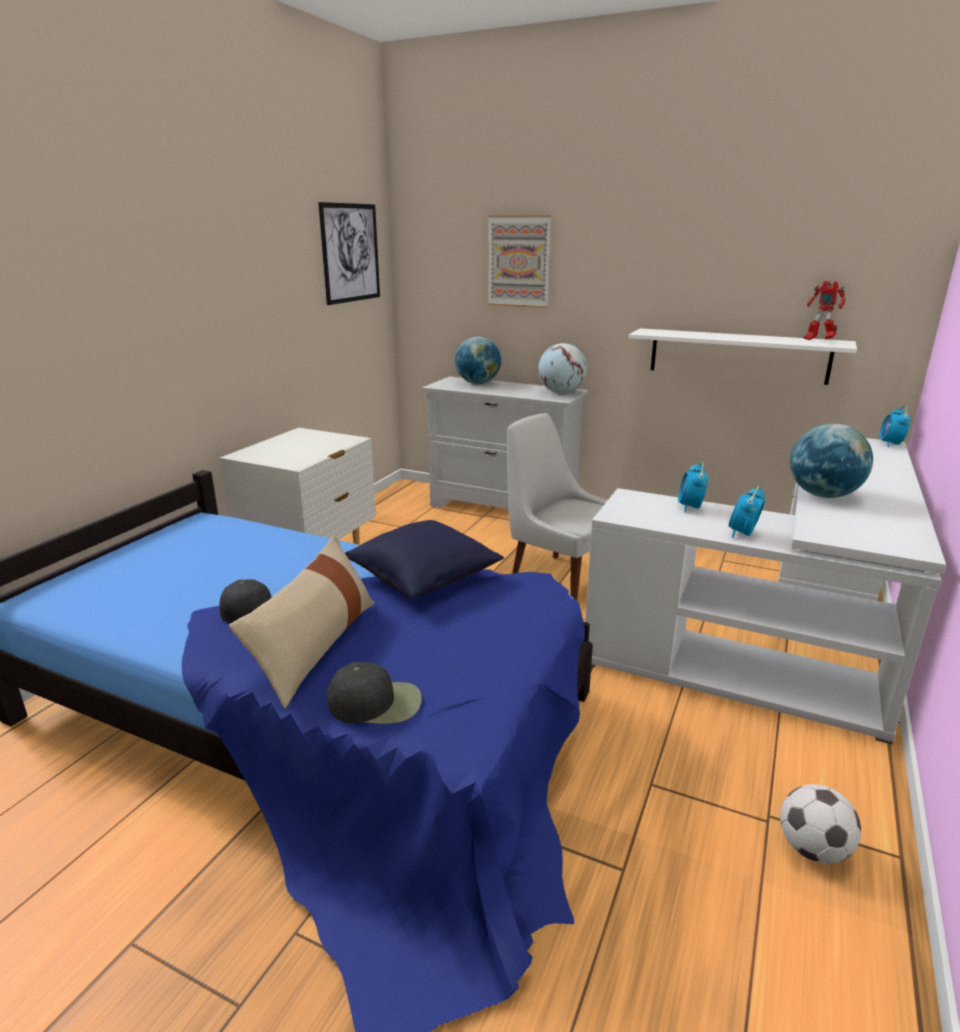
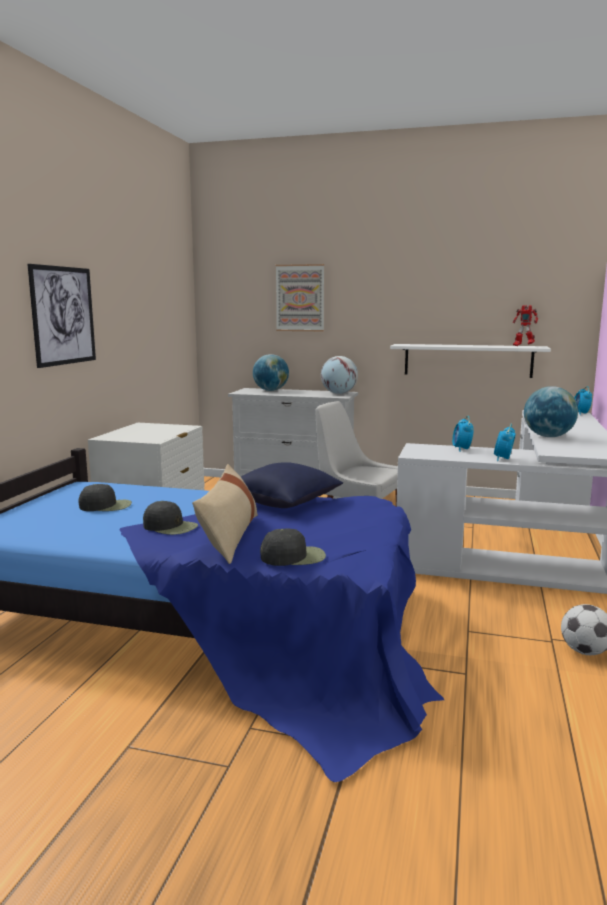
camera: 10 degrees left, 10 degrees down
(203, 564) = (106, 506): none -> black cap
(350, 253) = (170, 291): picture -> picture (63, 315)

